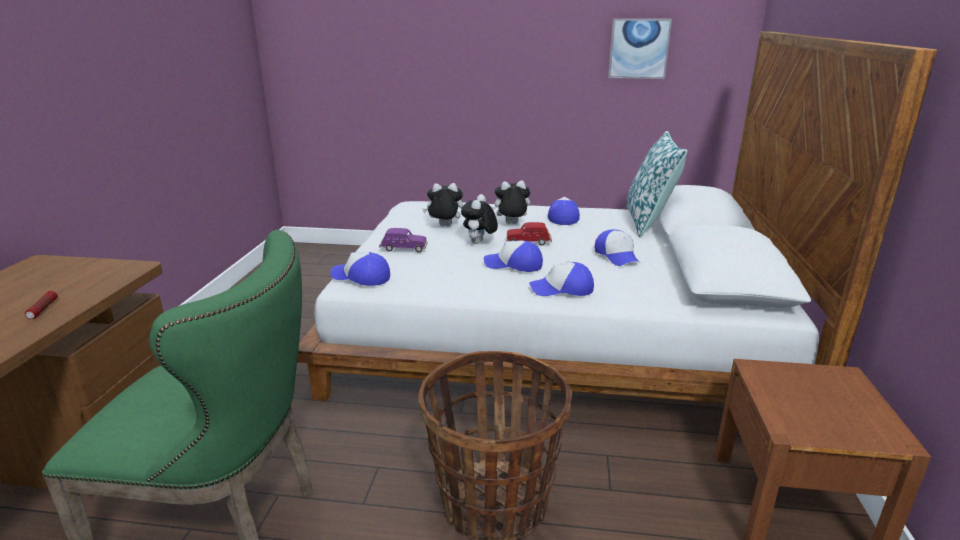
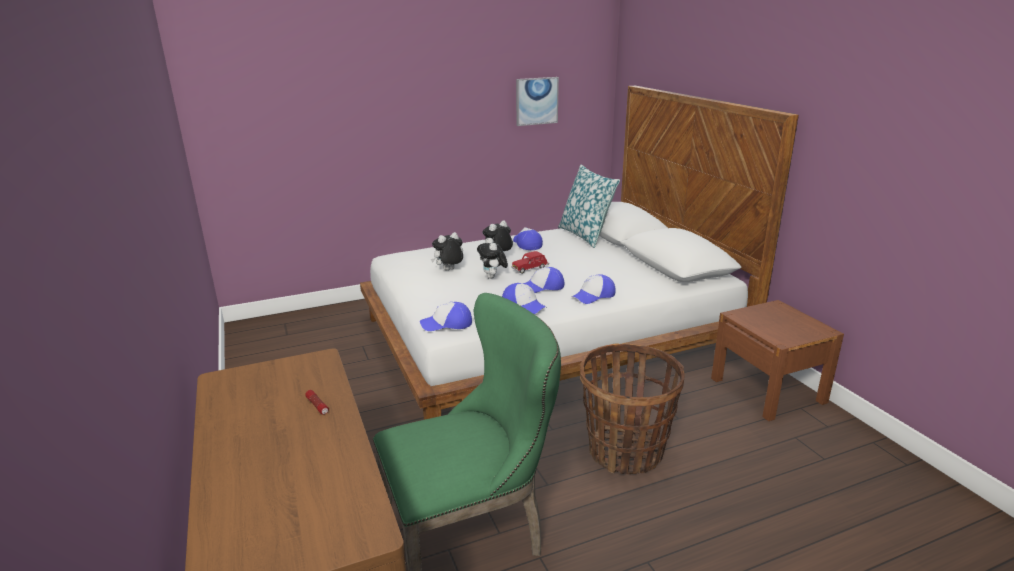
camera: 30 degrees left, 0 degrees up
(403, 249) = (445, 295): purple toy car -> none
(617, 256) = (598, 265): cap -> cap (523, 305)

